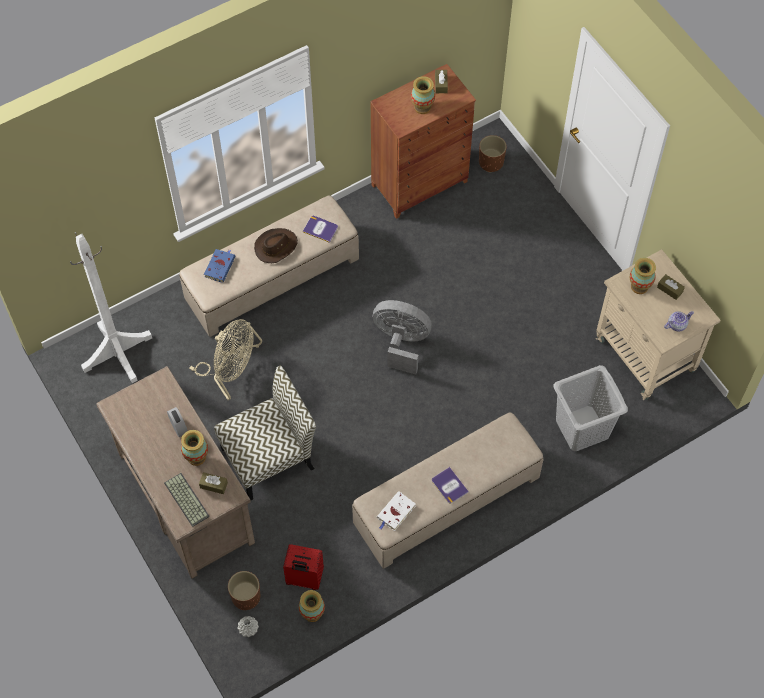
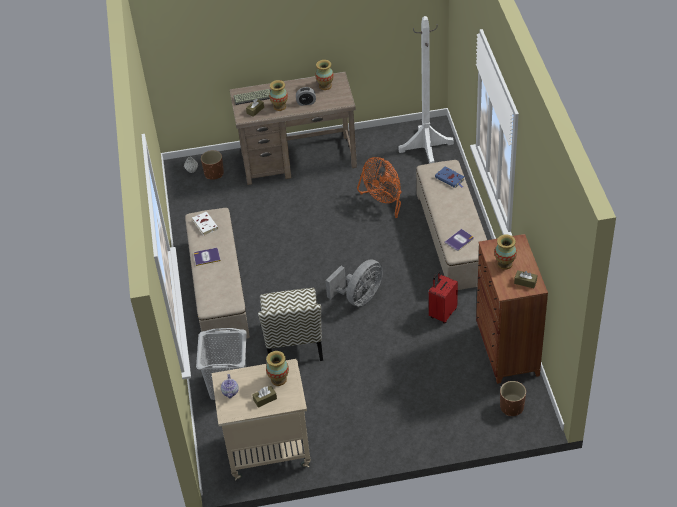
camera: 115 degrees right, 15 degrees down
(229, 369) = (384, 199): beige fan -> orange fan
(269, 457) = (305, 204): chair -> chair (294, 342)
(276, 246) = (454, 212): brown hat -> none
(304, 578) = (208, 202): red suitcase -> red suitcase (442, 313)
(312, 613) = (183, 201): vase -> vase (325, 86)

